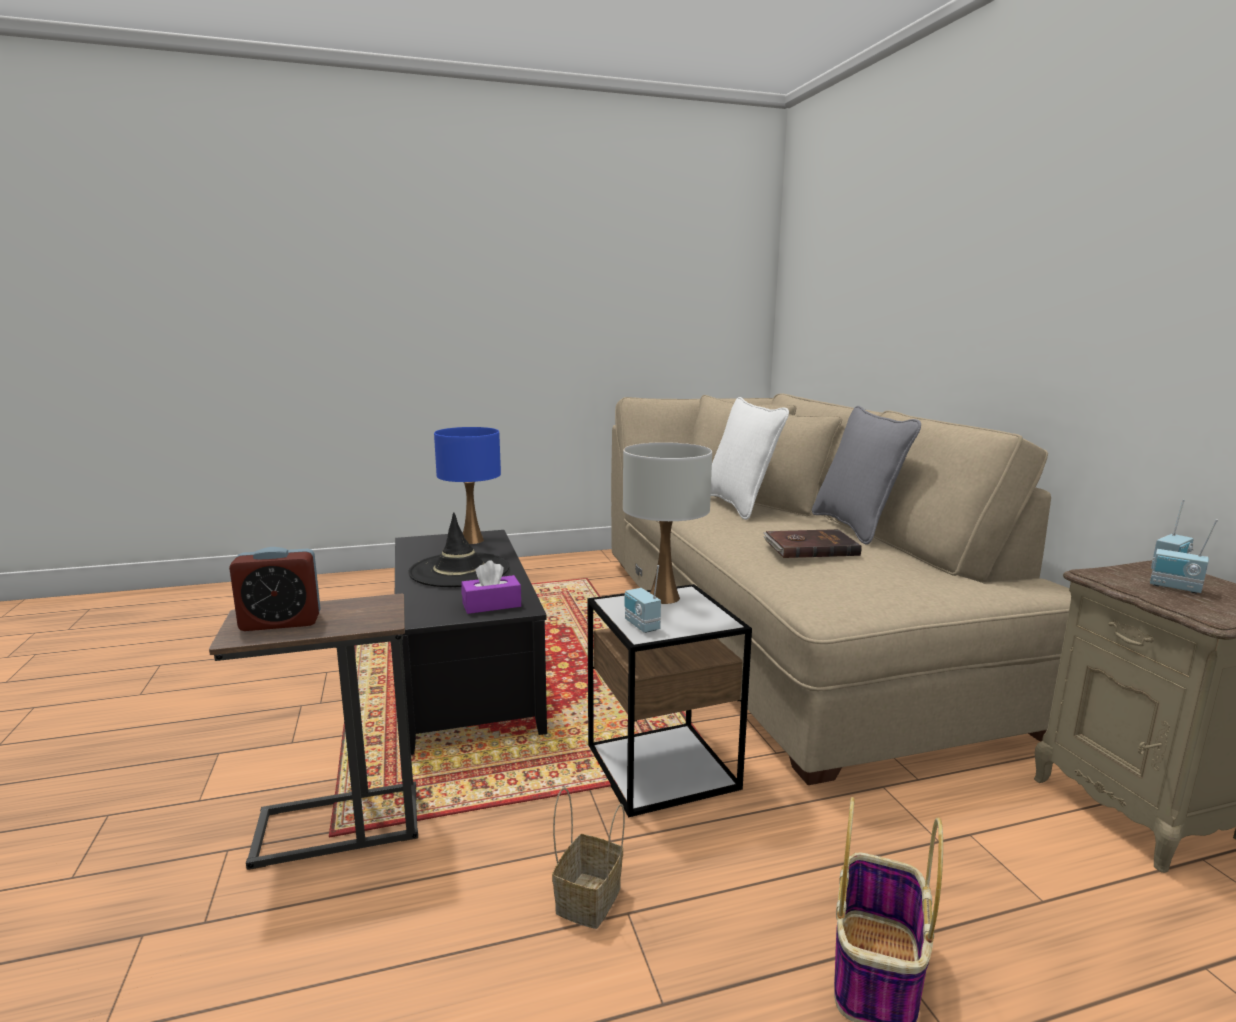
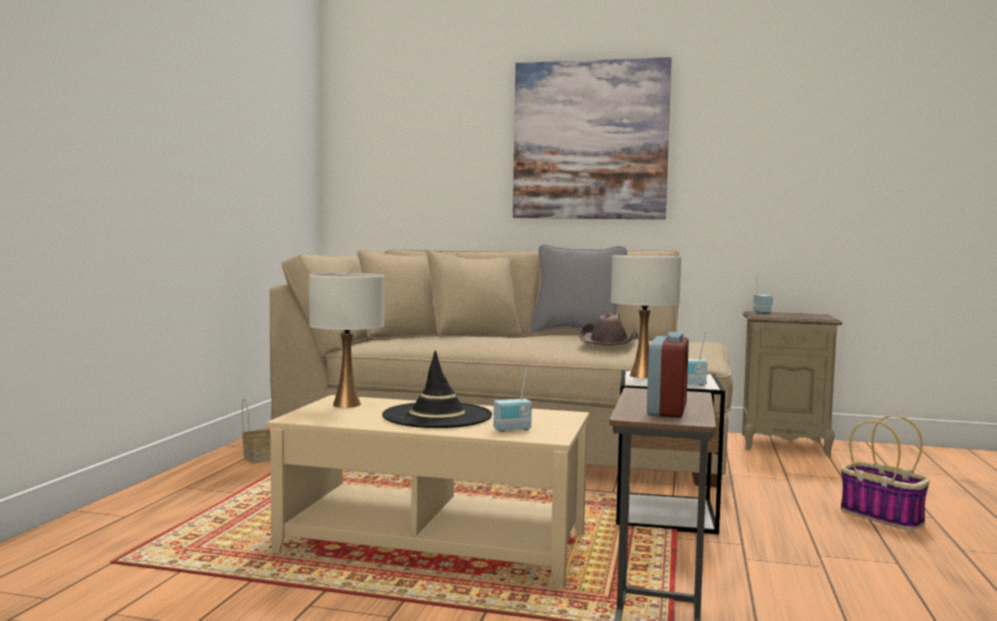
camera: 60 degrees left, 10 degrees down
(467, 677) = (434, 543): black coffee table -> beige coffee table
(471, 540) = (346, 404): blue table lamp -> white table lamp
(491, 605) = (548, 419): purple tissue box -> none
(589, 902) = (804, 562): basket -> basket (261, 458)
(739, 505) = (479, 336): white pillow -> none
(810, 547) = (608, 341): brown book -> brown hat
(988, 252) = (590, 140): none -> picture
(1175, 588) = (788, 315): radio -> radio (512, 429)

